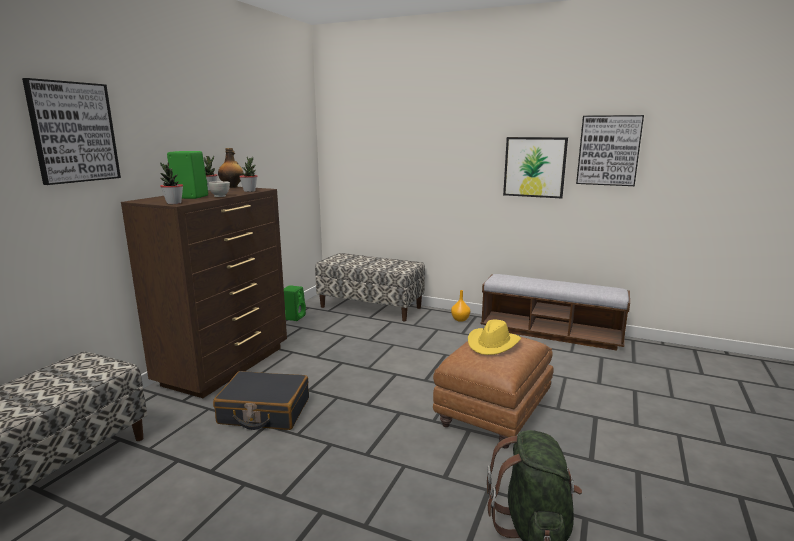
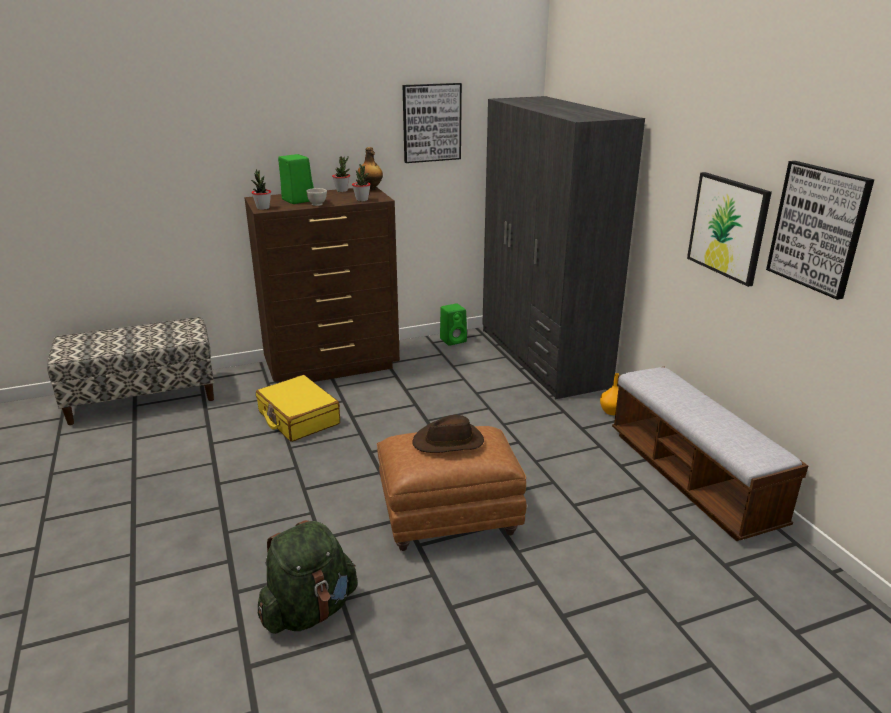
camera: 45 degrees right, 10 degrees up
(73, 132) = (206, 136): picture -> picture (431, 123)
(264, 411) = (298, 418): black suitcase -> yellow suitcase
(371, 307) = (542, 357): bench -> grey wardrobe
(493, 344) = (449, 442): yellow hat -> brown hat

